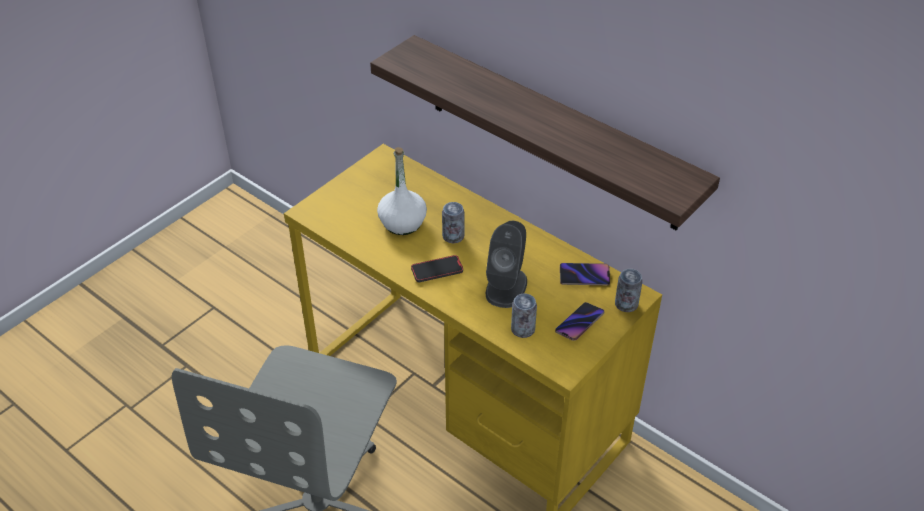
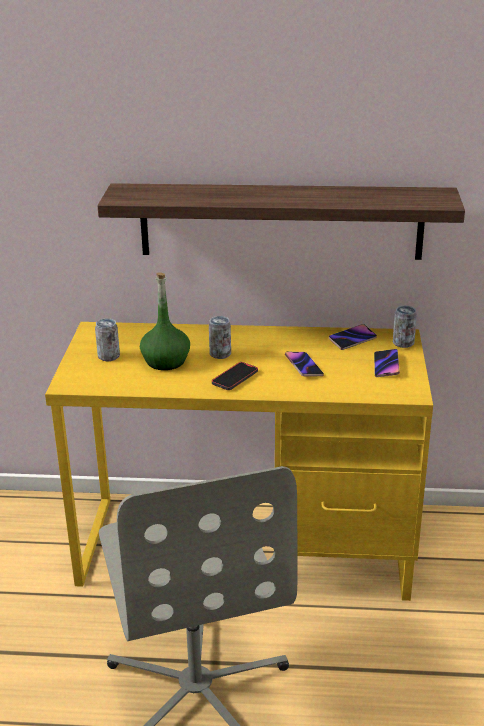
camera: 35 degrees left, 15 degrees down
(403, 223) = (166, 361): white bottle -> green bottle
(506, 287) = (303, 366): grey speaker -> phone
(523, 329) = (350, 385): can -> can (108, 356)

